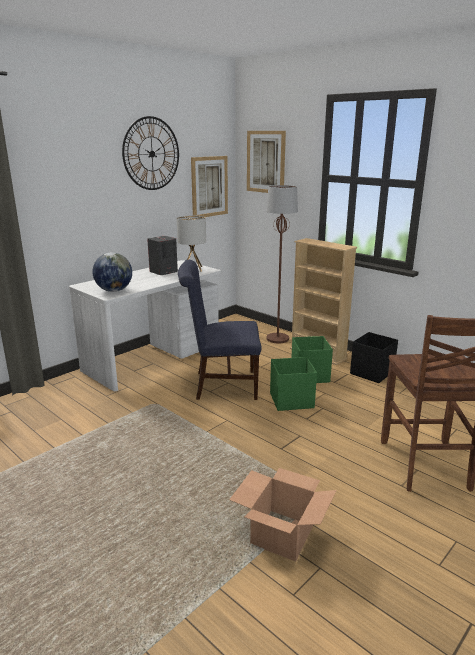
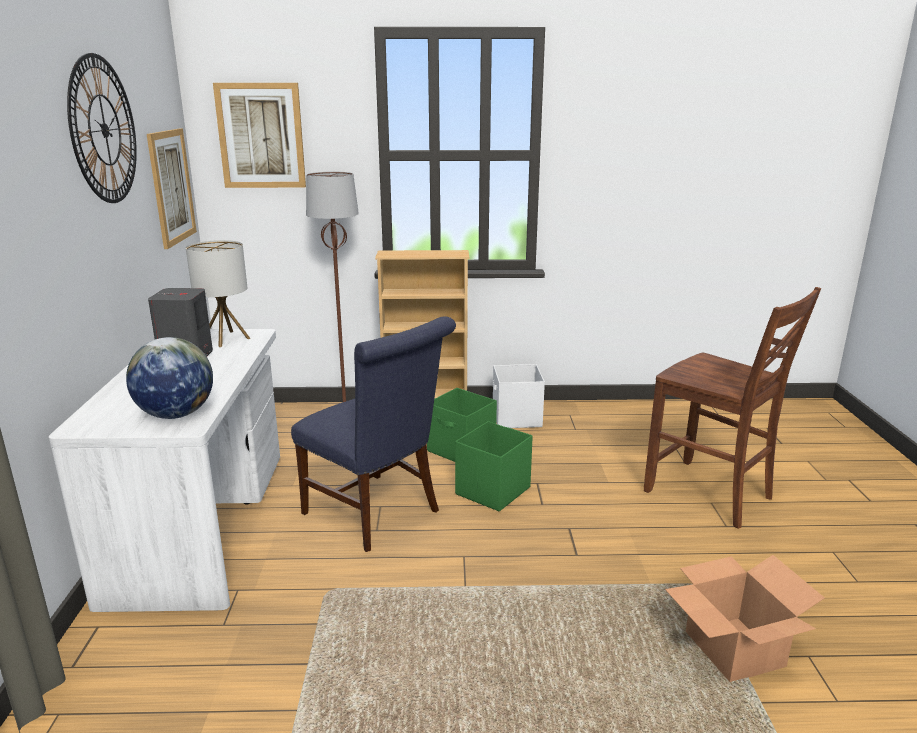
camera: 45 degrees left, 0 degrees up
(221, 385) = (377, 514): blue chair -> blue chair turned 90 degrees counterclockwise
(371, 373) = (516, 418): black storage box -> white storage box

